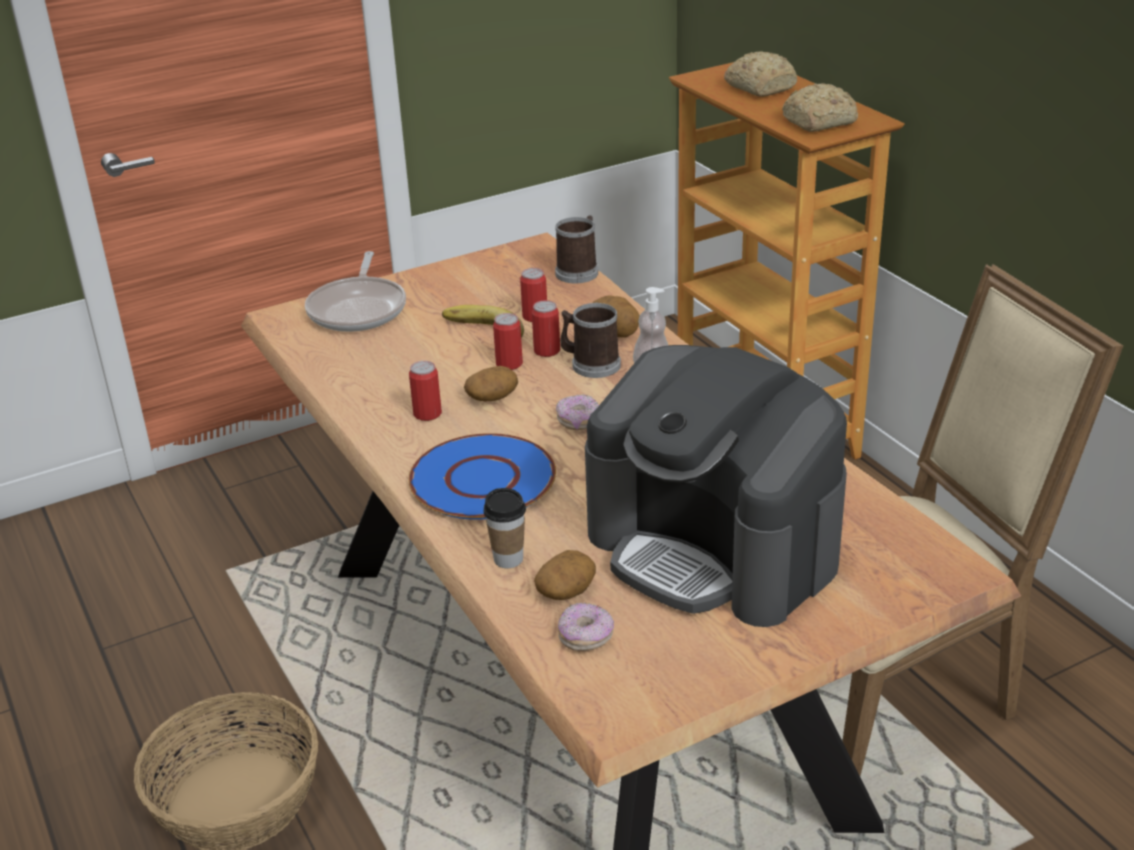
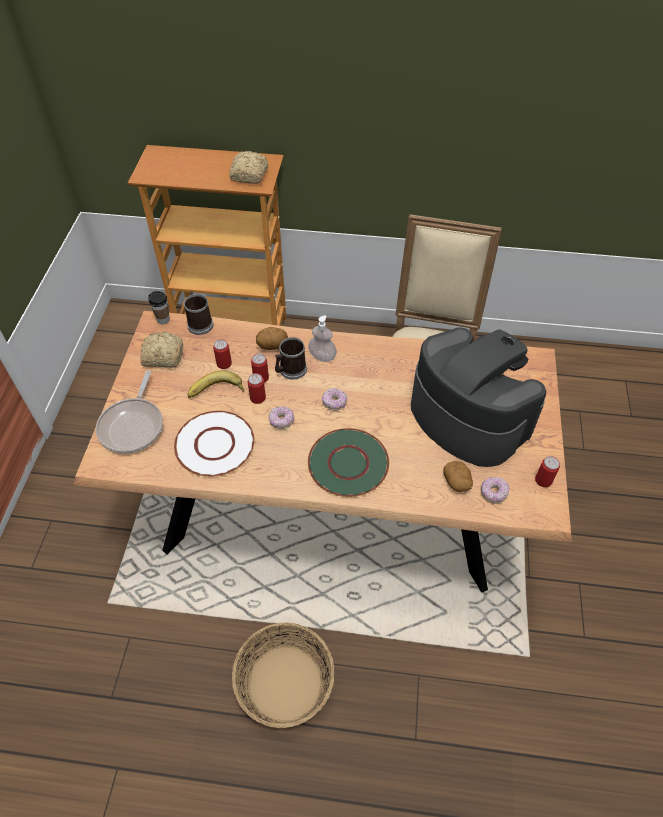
camera: 55 degrees left, 20 degrees up
(359, 309) = (133, 425): frying pan -> frying pan turned 60 degrees clockwise
(394, 371) = (215, 444): none -> white plate
(427, 414) = (270, 453): can -> can (543, 480)
(482, 480) = (348, 464): blue plate -> green plate
(492, 397) = (281, 421): potato -> donut
(508, 559) = (418, 488): cup -> cup (163, 319)
(714, 548) = (468, 416): coffee machine -> coffee machine turned 120 degrees counterclockwise
(760, 87) = (185, 166): bread -> bread (162, 356)

